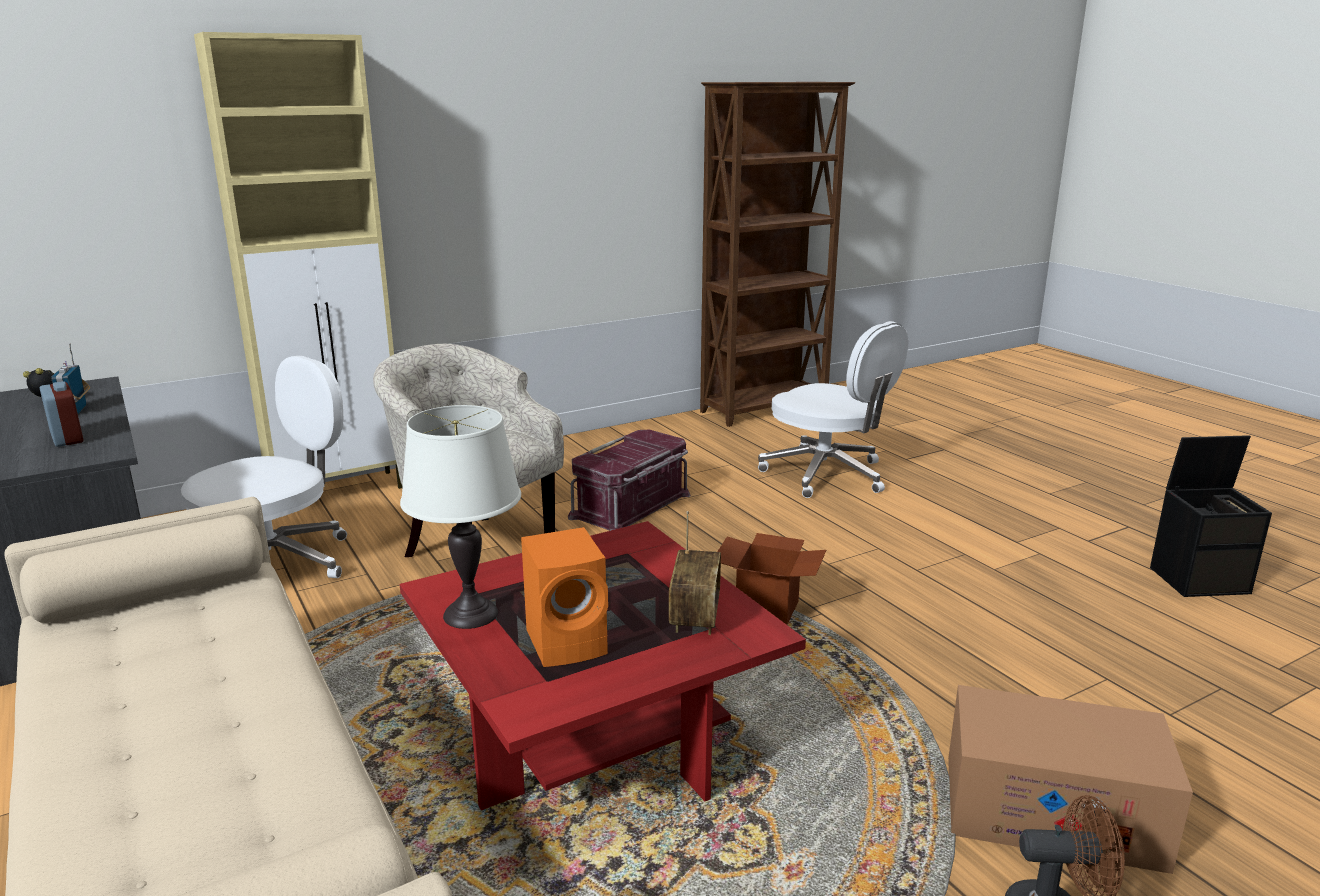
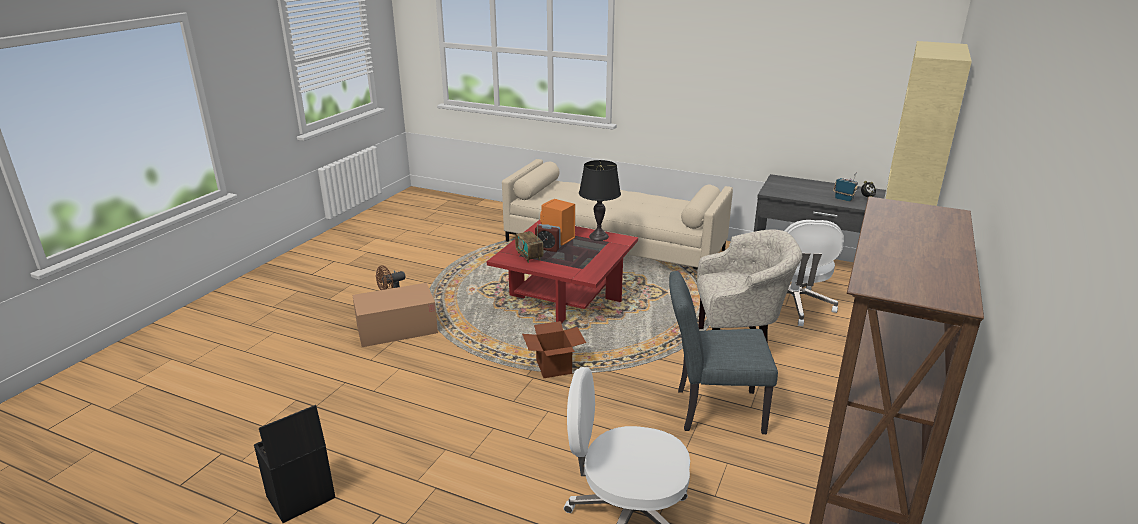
camera: 145 degrees right, 5 degrees up
(67, 438) = (801, 192): alarm clock -> alarm clock (547, 248)
(471, 614) = (599, 236): white table lamp -> black table lamp
(632, 506) = (711, 410): red storage box -> grey chair

